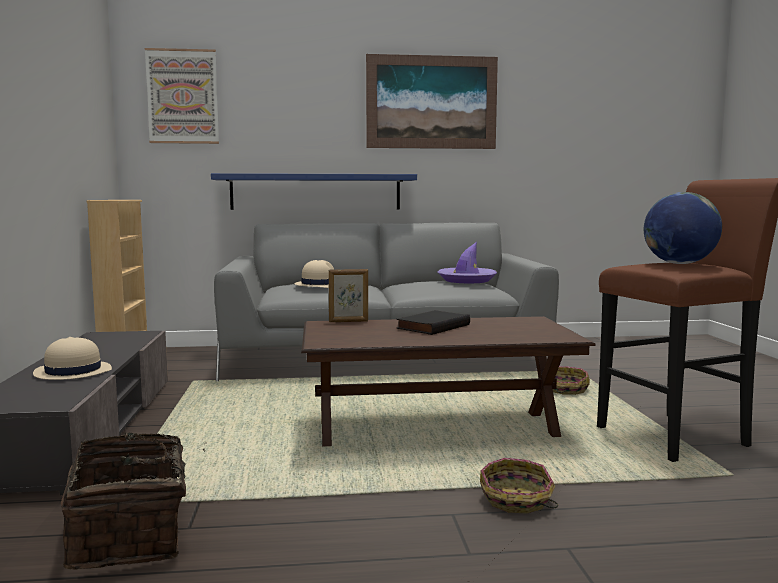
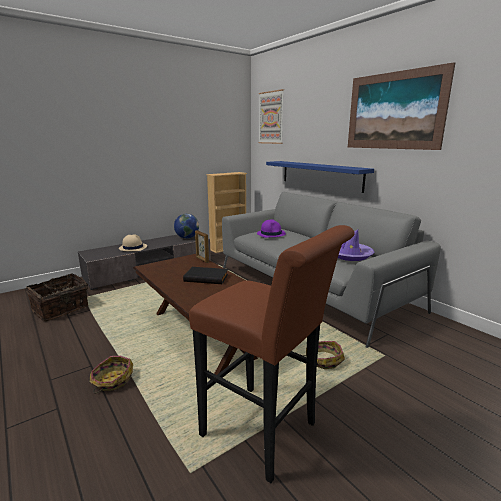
camera: 60 degrees right, 10 degrees up
(319, 284) = (271, 234): beige hat -> purple hat
(679, 263) = (253, 298): globe -> globe (187, 237)

